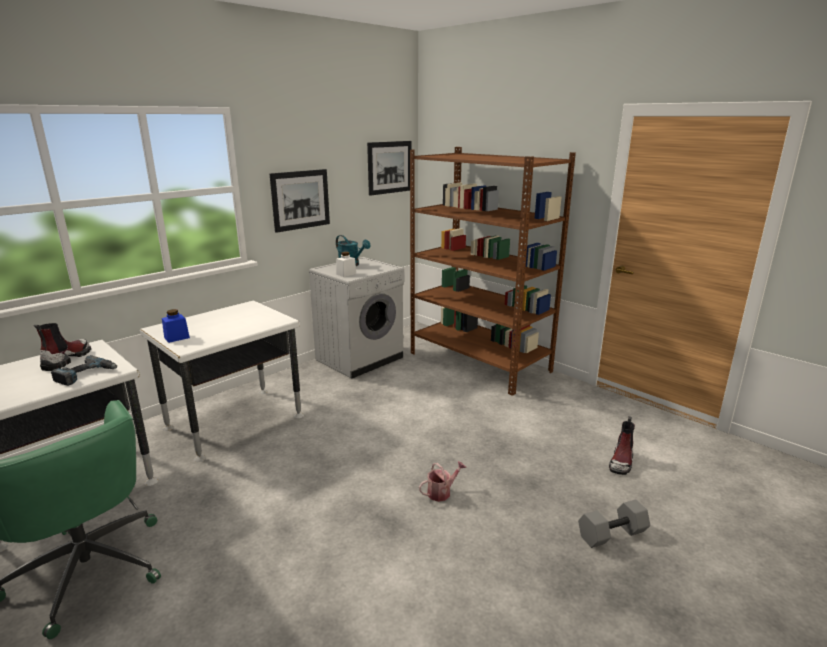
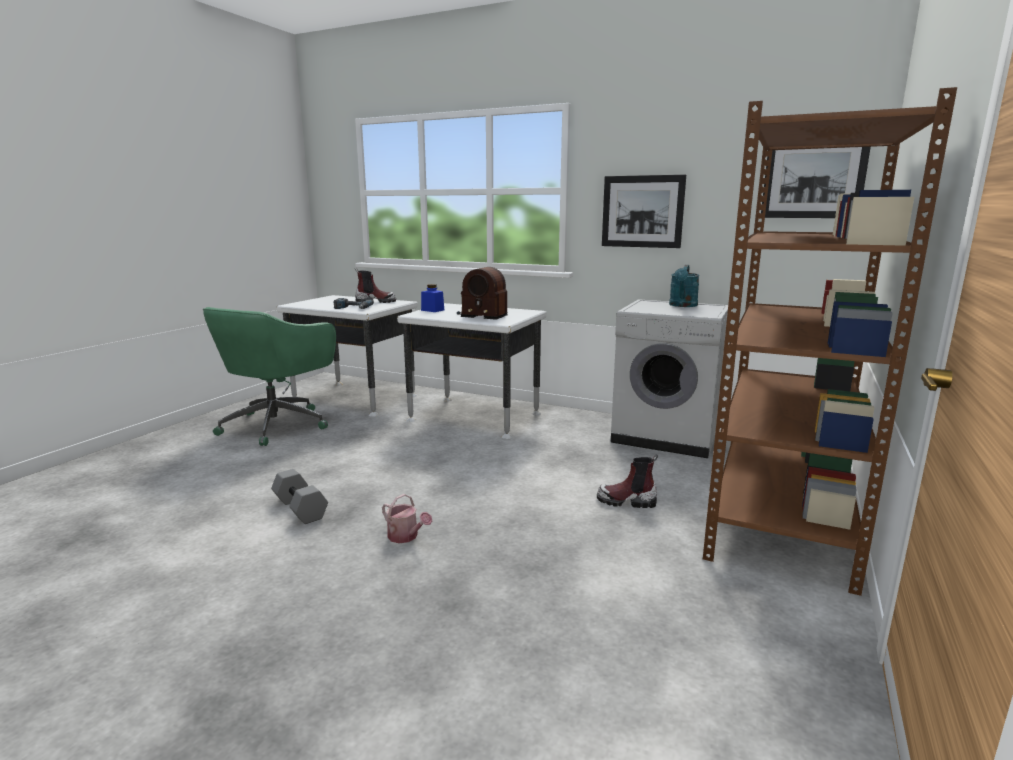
camera: 70 degrees right, 5 degrees down
(238, 322) = (482, 315): none -> radio
(346, 274) = (644, 308): white jar -> none
(612, 533) = (353, 699): grey dumbbell -> grey dumbbell (301, 508)
(621, 462) = (575, 712): boot -> boot (626, 501)

